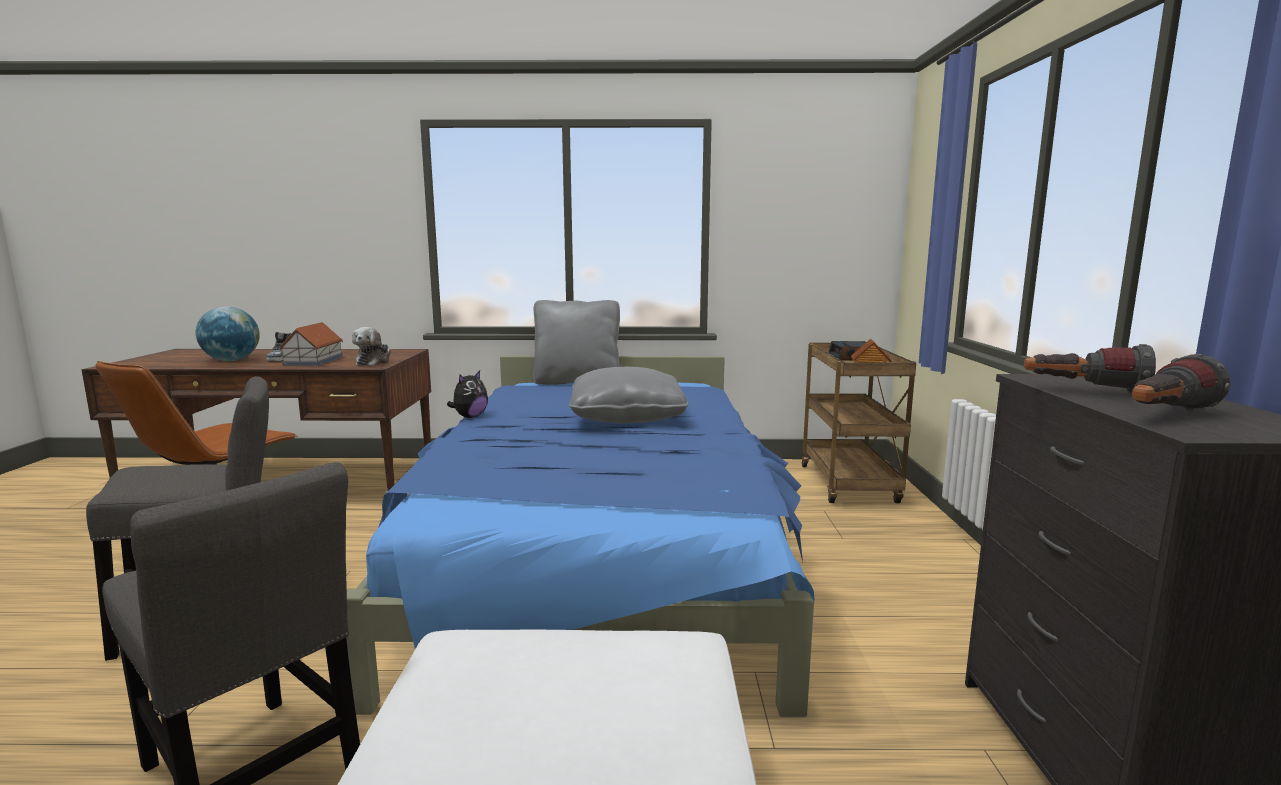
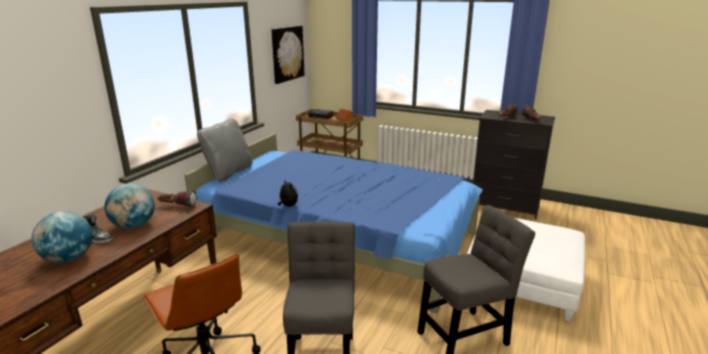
camera: 65 degrees left, 10 degrees up
(313, 361) = (134, 226): toy house -> globe
(374, 362) = (177, 206): plush toy -> flashlight
(627, 417) = (332, 175): grey pillow -> none
(822, 223) = (287, 53): none -> picture

